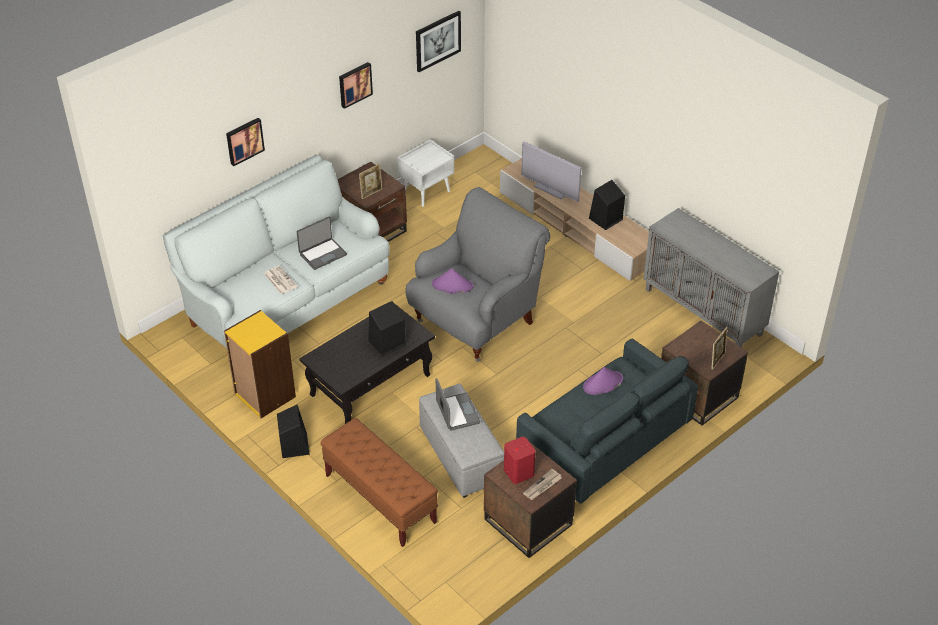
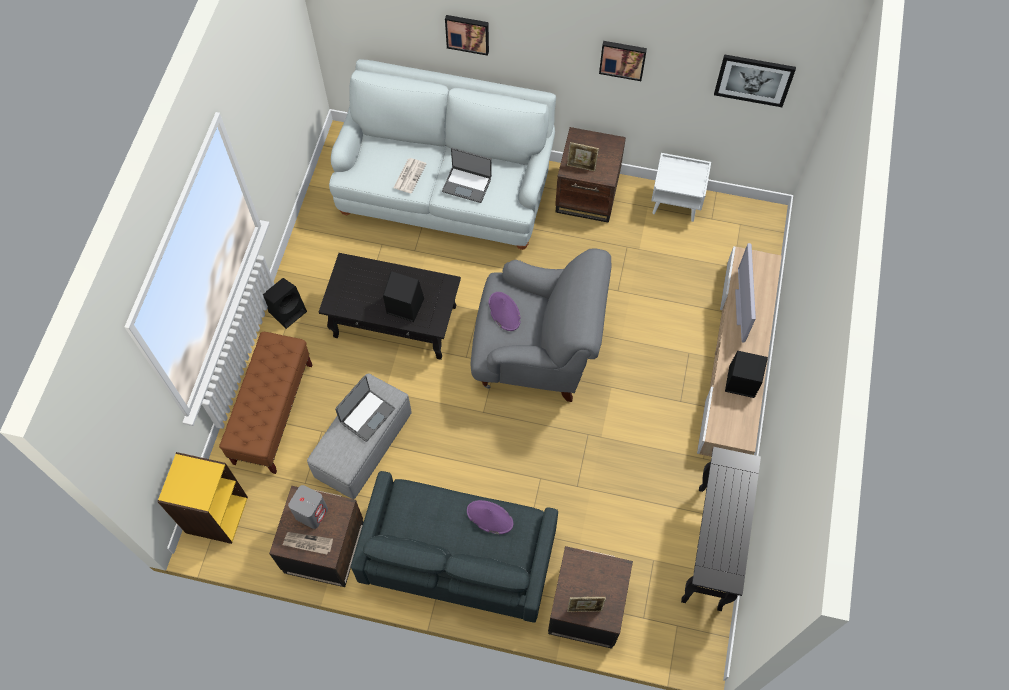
camera: 55 degrees right, 20 degrees up
(264, 395) = (326, 252): yellow bookcase -> yellow bookcase (216, 514)
(518, 472) = (311, 513): red speaker -> grey speaker
(704, 312) = (710, 548): grey cabinet -> black console table

